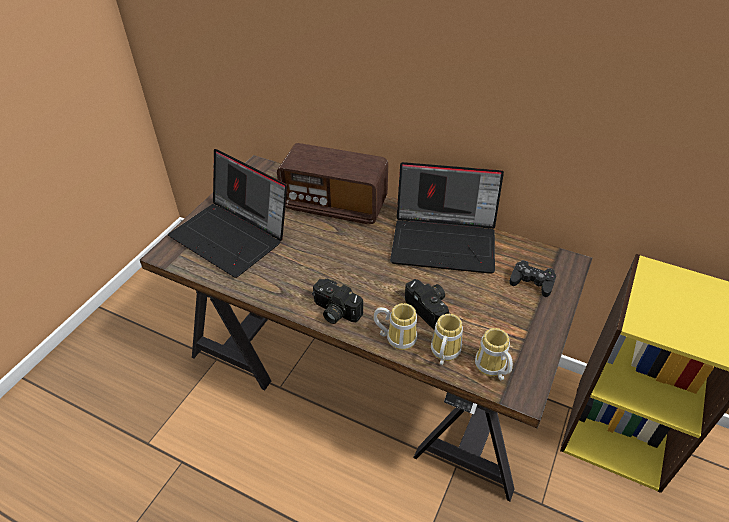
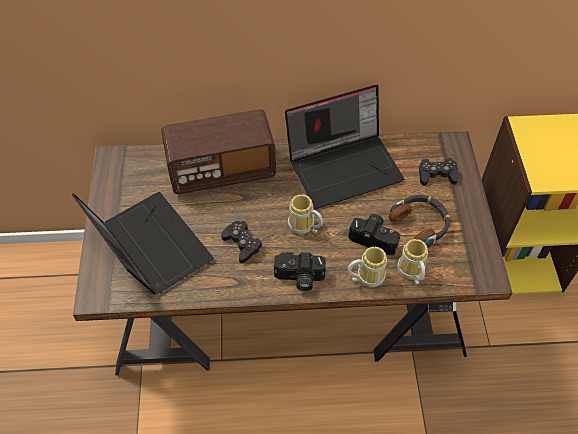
camera: 30 degrees left, 10 degrees up
(233, 236) = (148, 246): laptop -> laptop turned 135 degrees counterclockwise
(308, 265) = (242, 244): none -> black game controller
(484, 316) = (420, 224): none -> headphones
(490, 368) = (453, 268): mug -> mug (303, 227)

